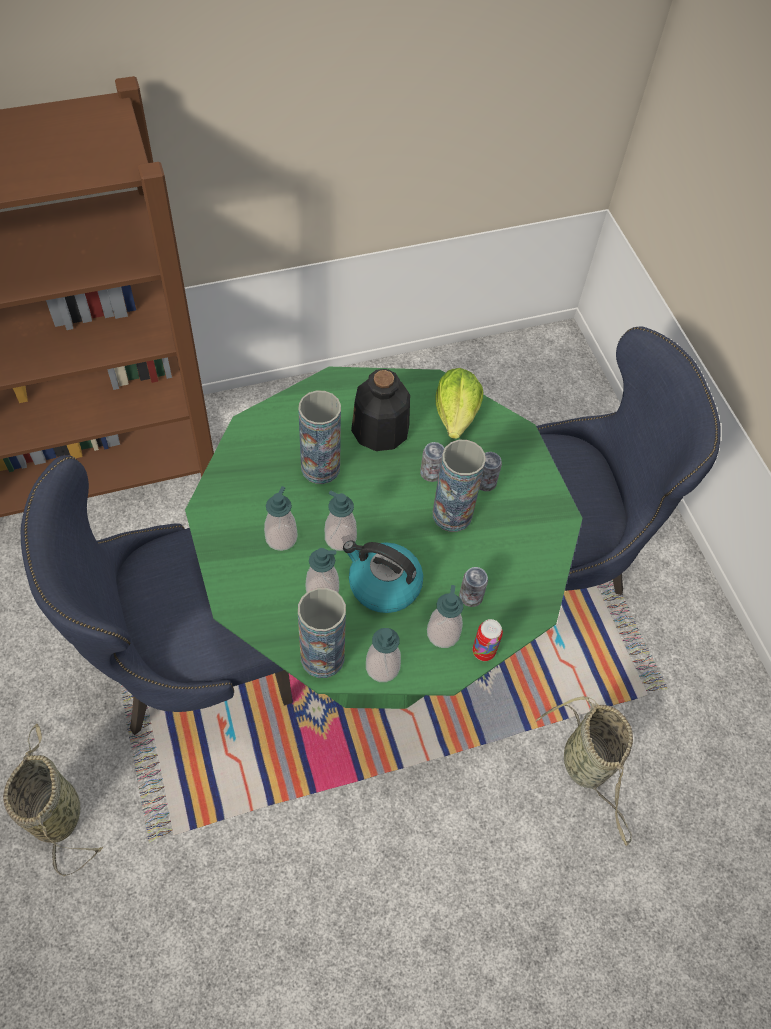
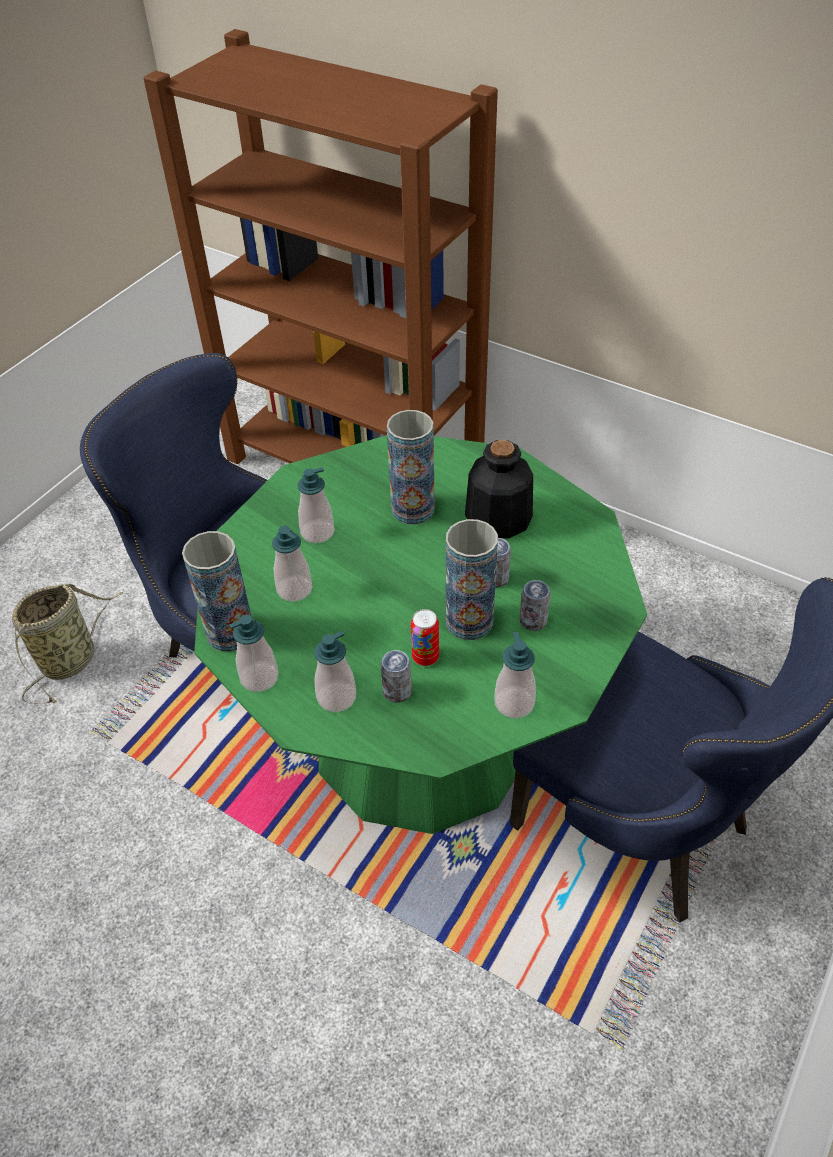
camera: 55 degrees right, 10 degrees down
(340, 538) = (358, 566): soap dispenser -> soap dispenser (514, 703)
(383, 585) = (342, 623): kettle -> none
(456, 415) = (580, 554): lettuce -> none
(483, 651) = (348, 739): can -> can (425, 657)
(587, 766) = (453, 1029): basket -> none

